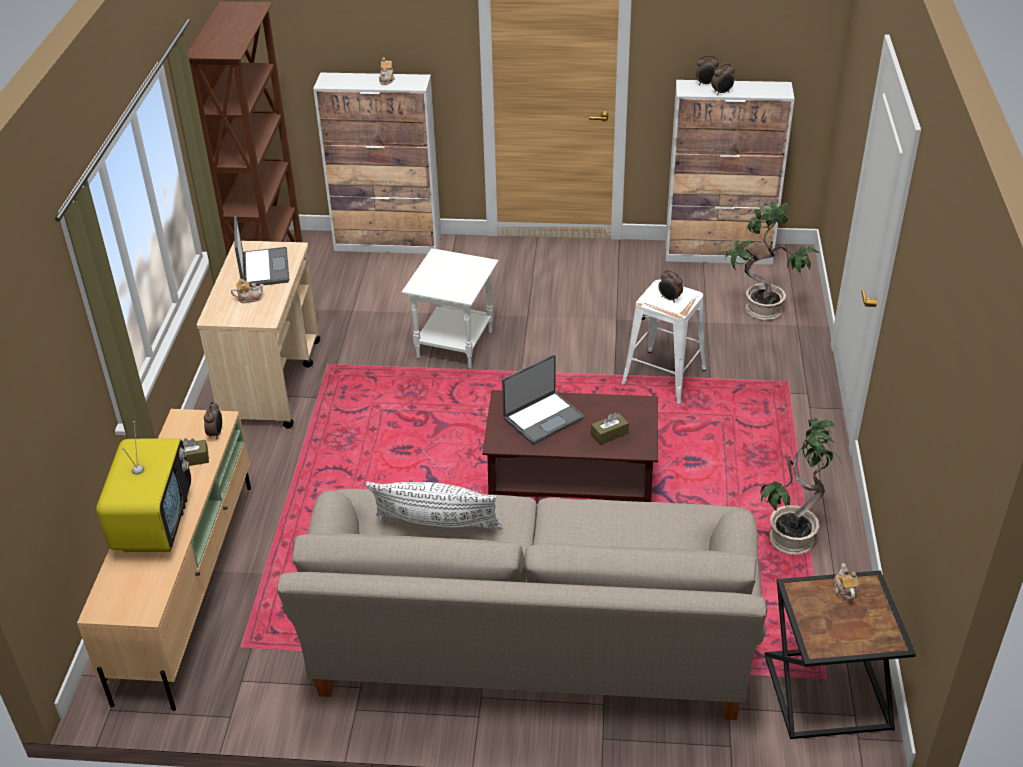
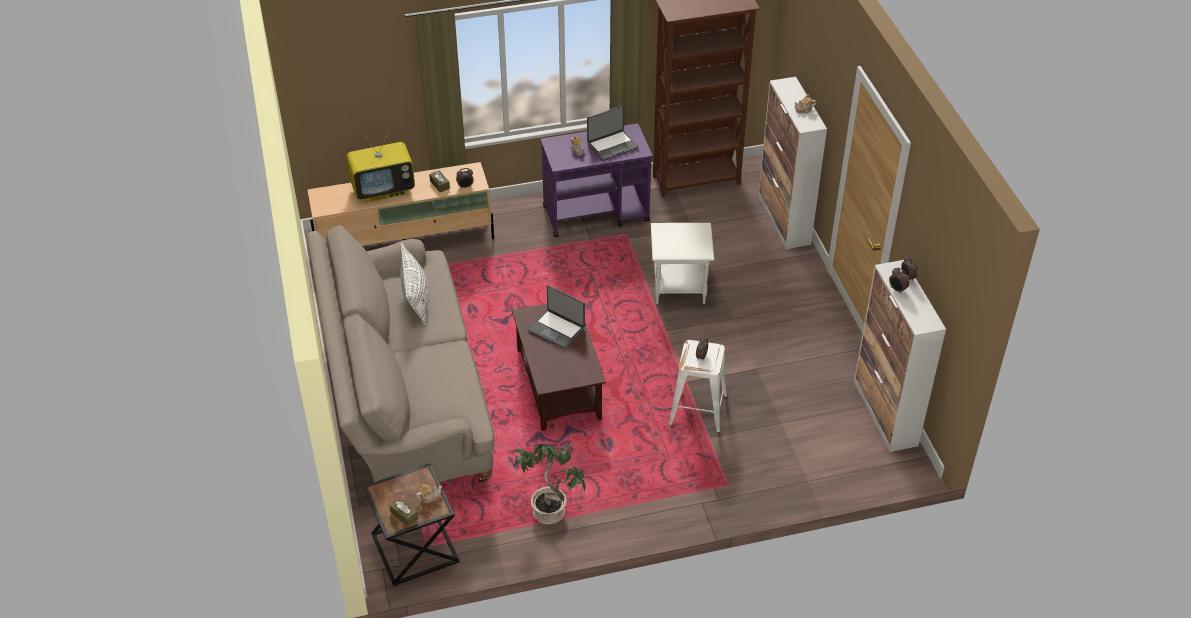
camera: 70 degrees right, 5 degrees up
(271, 381) = (596, 214): beige cart -> purple cart
(609, 434) = (553, 365): brown tissue box -> brown tissue box (404, 515)
(762, 311) = (815, 455): potted plant -> none

